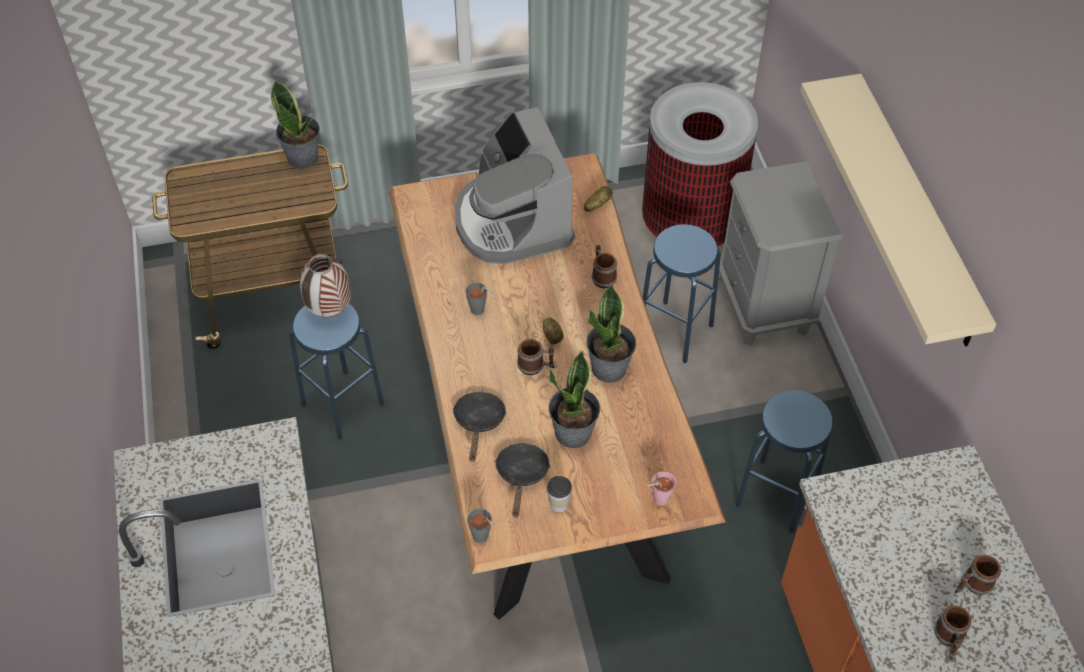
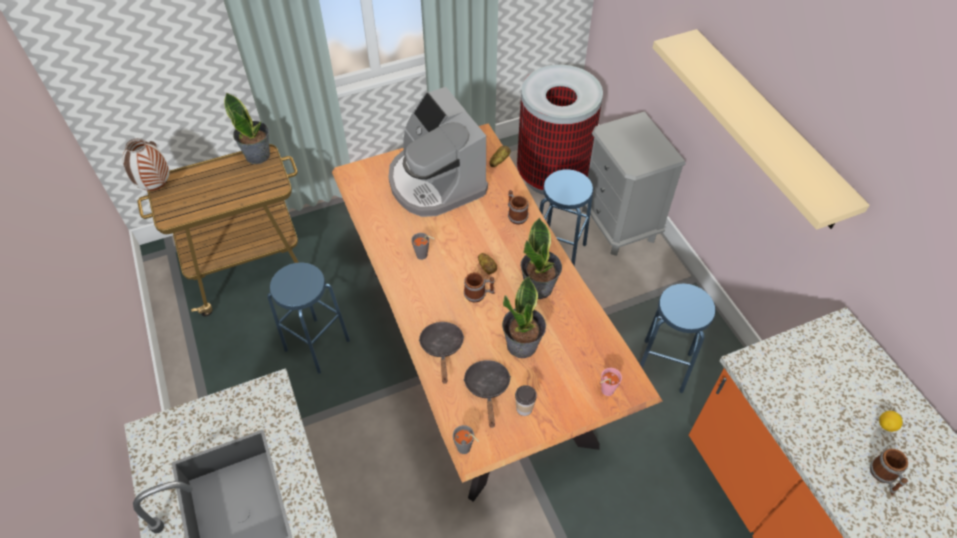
camera: 10 degrees left, 0 degrees up
(330, 311) = (298, 274): vase -> vase (156, 187)
(972, 585) = (886, 425): mug -> lemon

